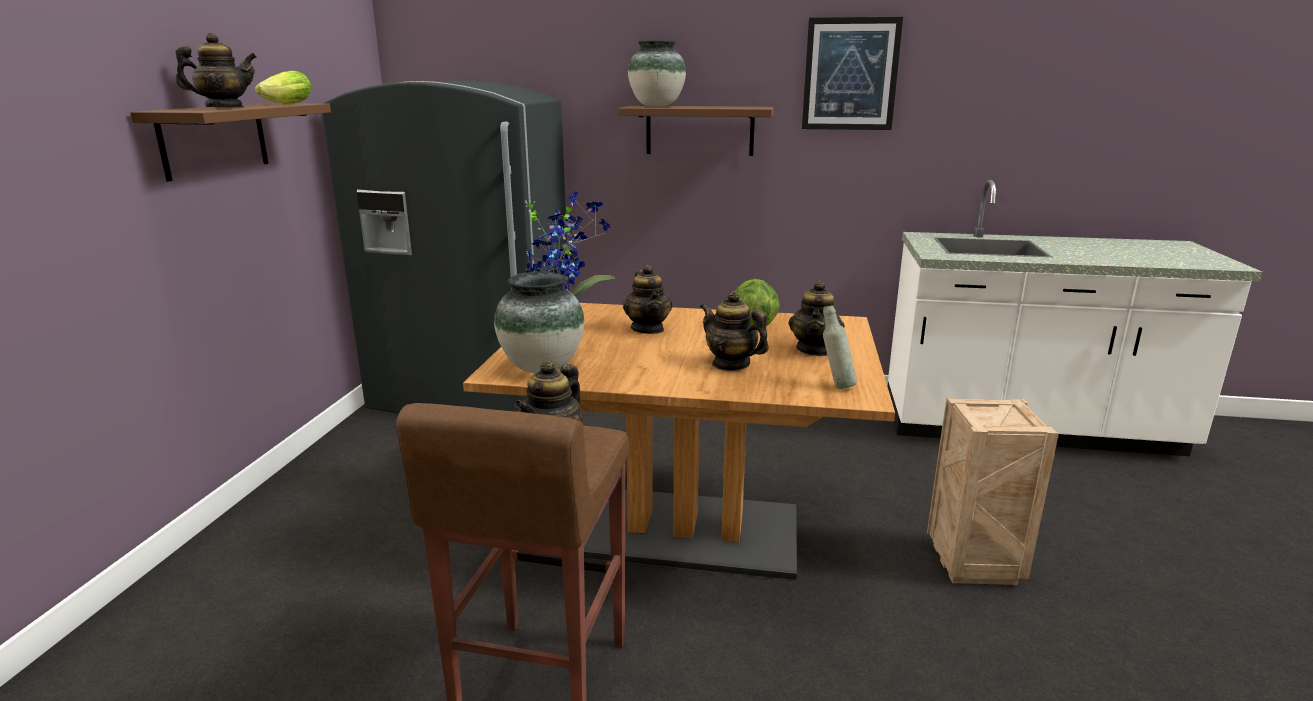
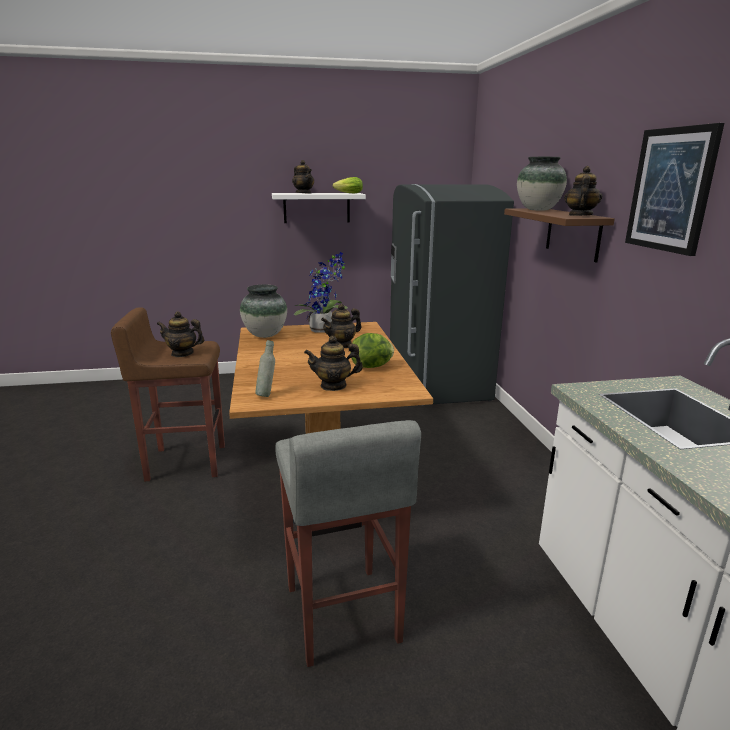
camera: 70 degrees right, 0 degrees up
(214, 139) = (316, 208): brown shelf -> white shelf
(731, 364) = (291, 368): teapot -> teapot (580, 215)
(975, 566) = (341, 615): crate -> grey stool

